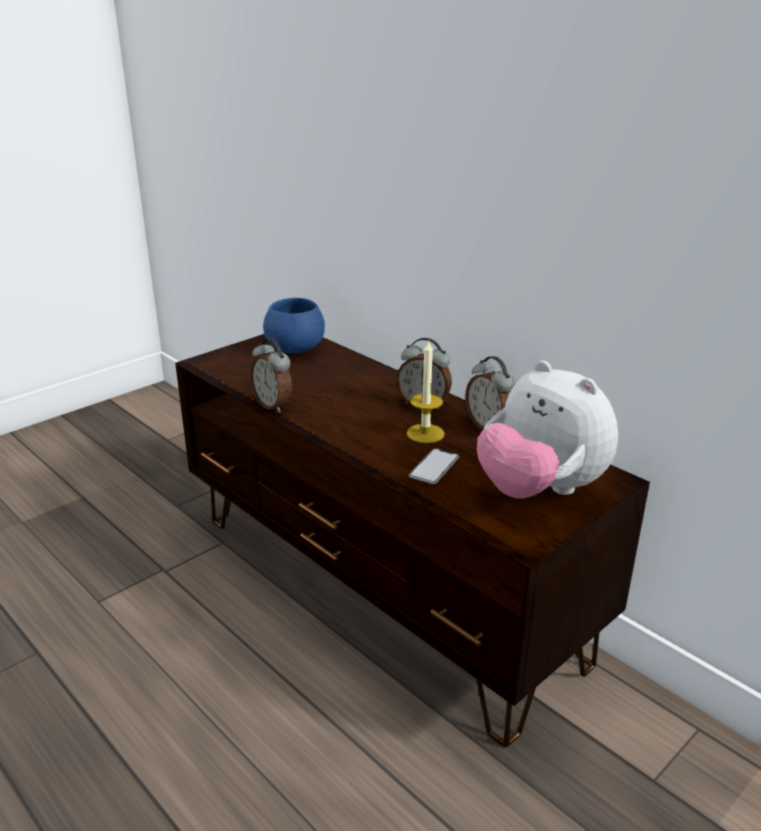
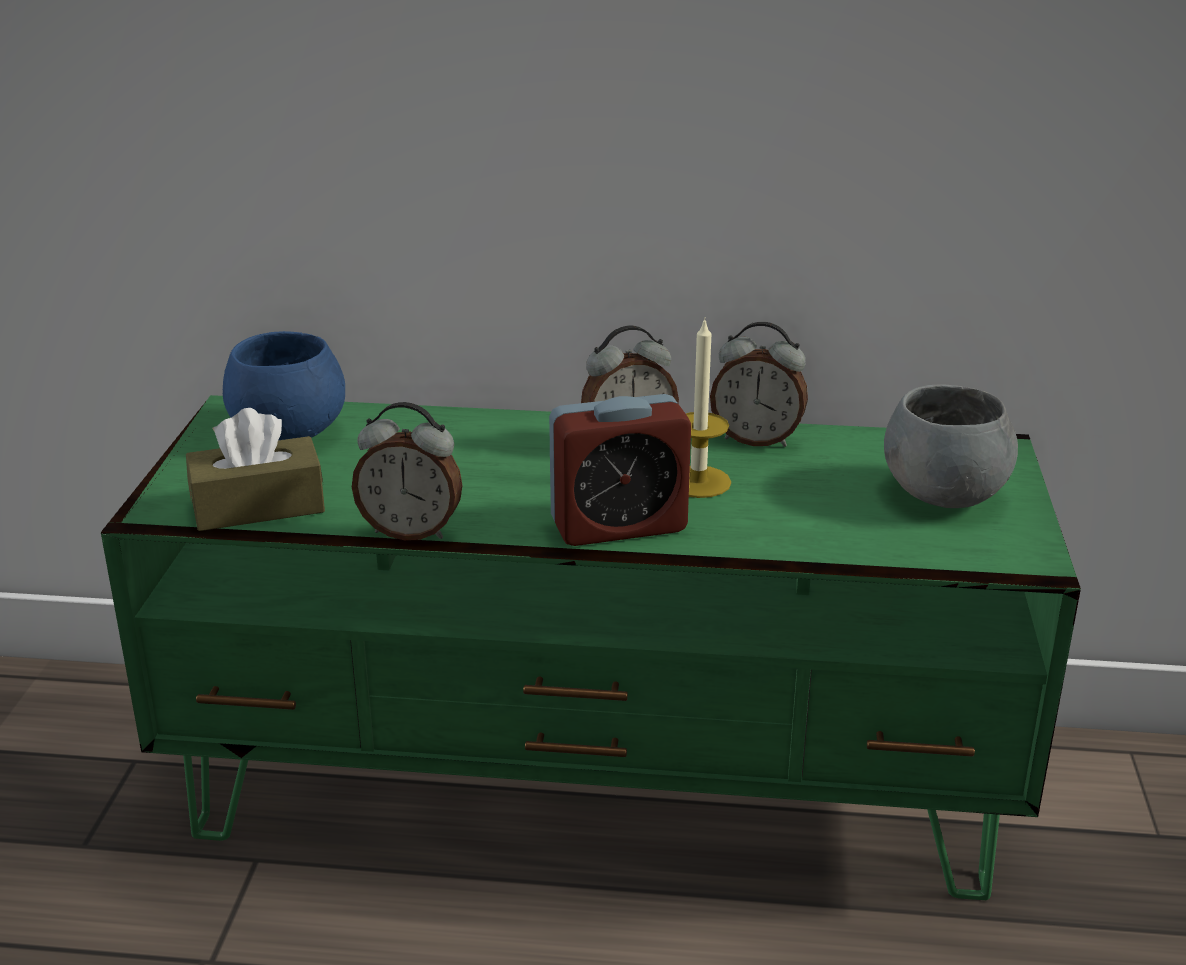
camera: 40 degrees left, 0 degrees up
(237, 373) = (258, 506): none -> brown tissue box
(356, 437) = (618, 526): none -> alarm clock
(381, 587) = (595, 791): brown tv stand -> green tv stand
(434, 467) = (784, 521): phone -> none
(540, 490) = (945, 494): plush toy -> grey bowl

